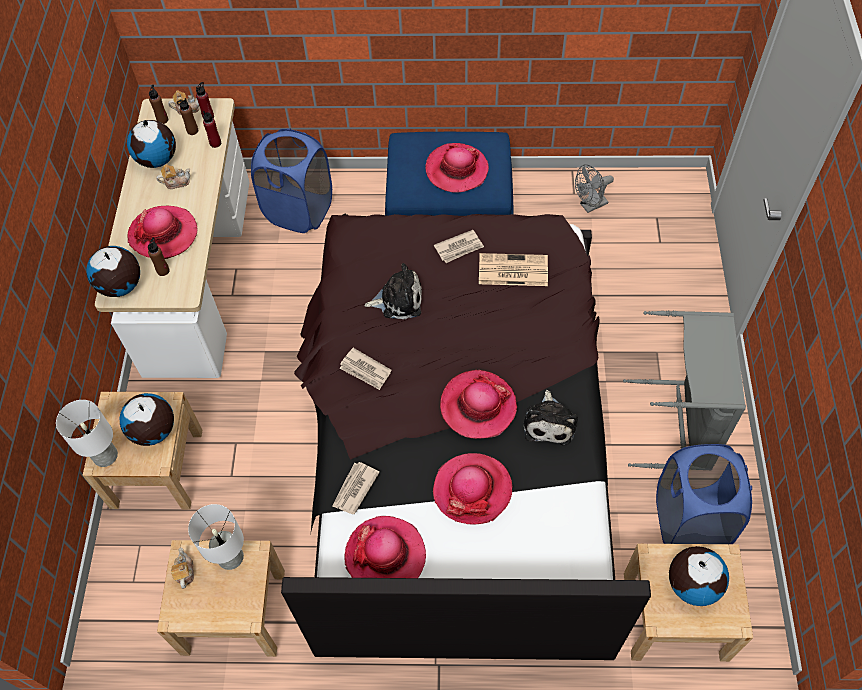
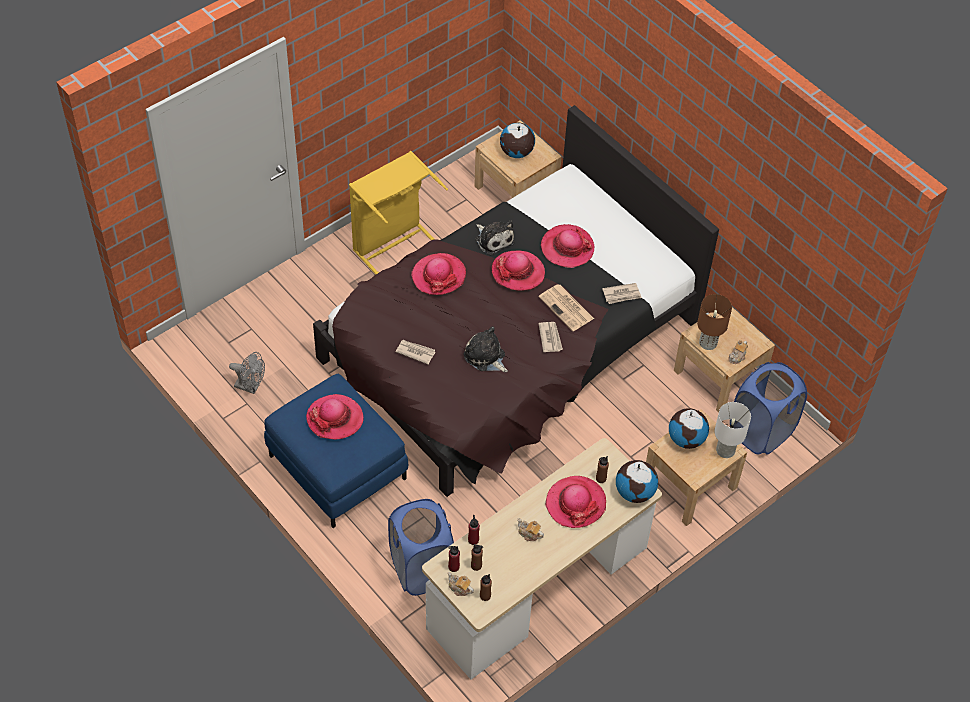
camera: 135 degrees left, 5 degrees down
(158, 159) = (522, 564): globe -> none
(230, 558) = (708, 342): white table lamp -> brown table lamp
(385, 556) = (640, 260): hat -> hat (438, 276)
(512, 270) = (407, 313): newspaper -> newspaper (567, 308)
(549, 422) = (493, 239): plush toy -> plush toy turned 90 degrees clockwise
(679, 425) = (394, 246): grey laundry basket -> yellow laundry basket
(689, 521) = (454, 212): blue laundry basket -> blue laundry basket (761, 431)

